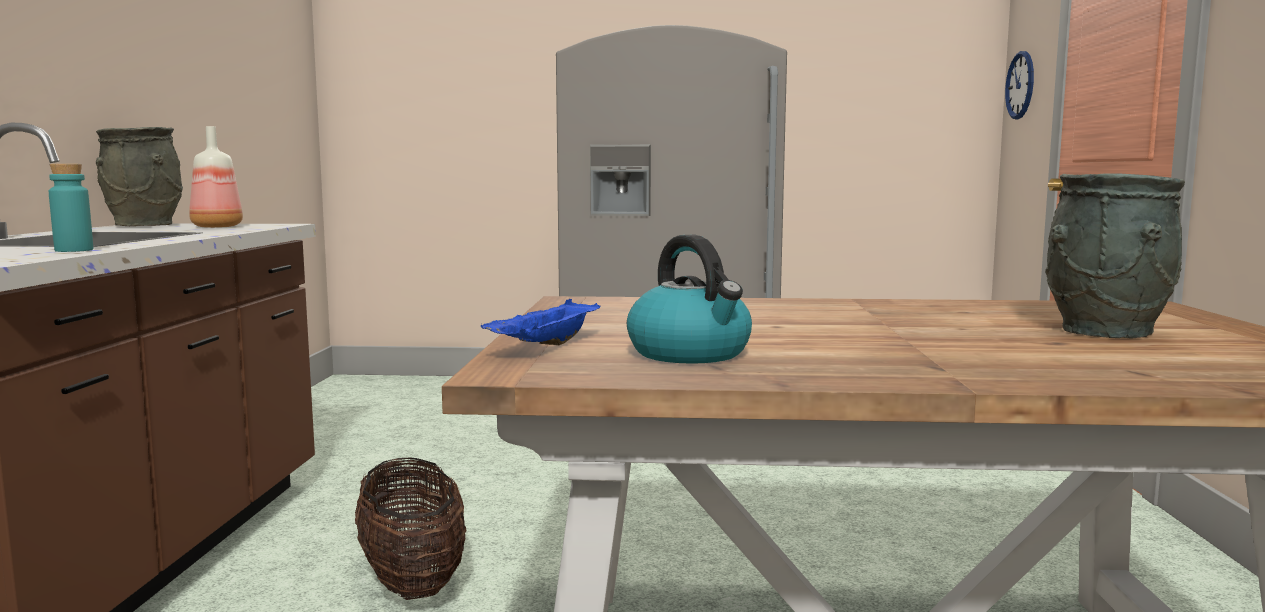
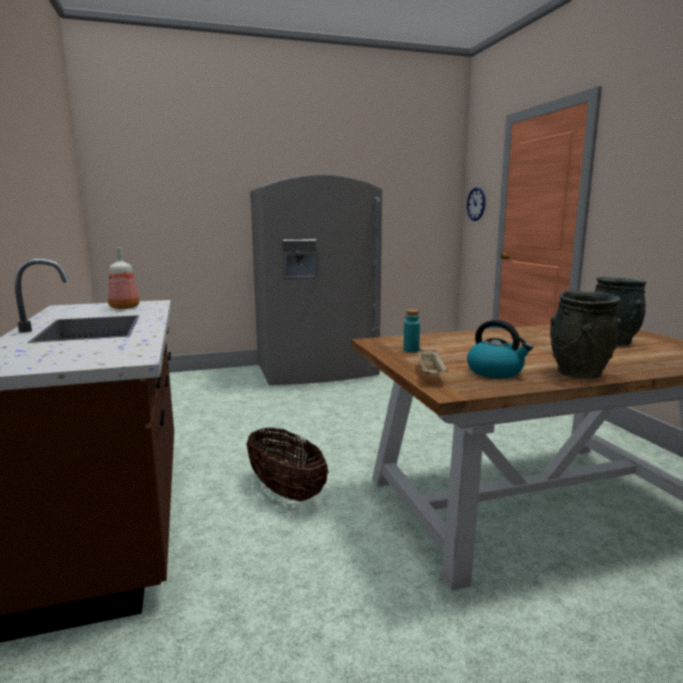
camera: 20 degrees left, 5 degrees up
(74, 250) = (136, 341): turquoise bottle -> turquoise bottle (411, 350)
(144, 225) = (68, 308): grey vase -> grey vase (578, 372)
(546, 346) = (431, 374): blue tray -> beige tray

